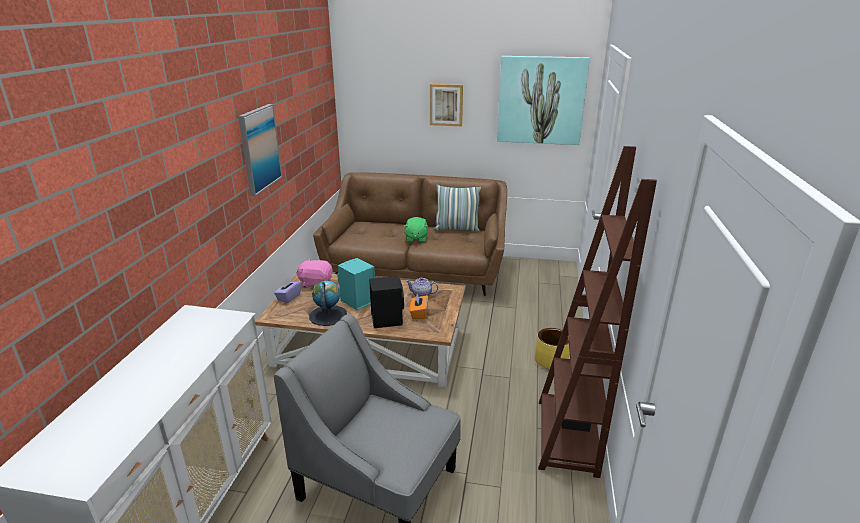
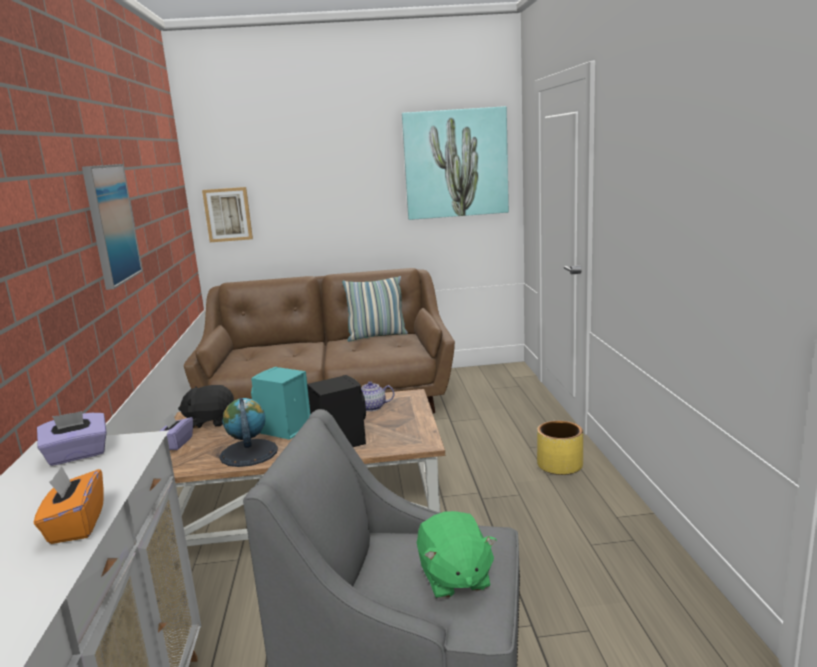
camera: 15 degrees left, 10 degrees down
(200, 322) = (77, 455): none -> purple tissue box
(316, 283) = (210, 421): pink plush toy -> black plush toy
(416, 239) = (329, 353): green plush toy -> green plush toy (454, 578)
(419, 313) = (381, 427): orange tissue box -> orange tissue box (76, 525)
(446, 105) = (338, 181): picture -> picture (228, 214)
(567, 437) = (636, 545): brown bookcase -> none

